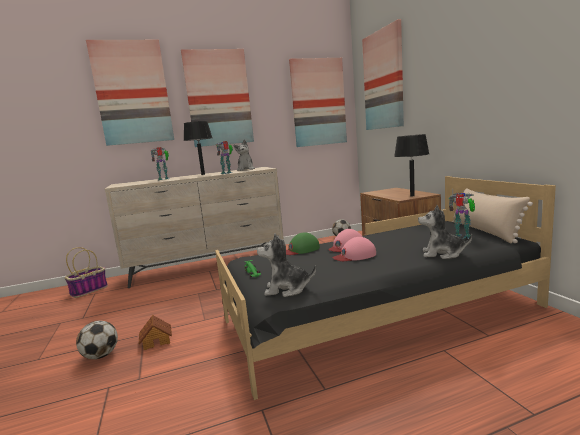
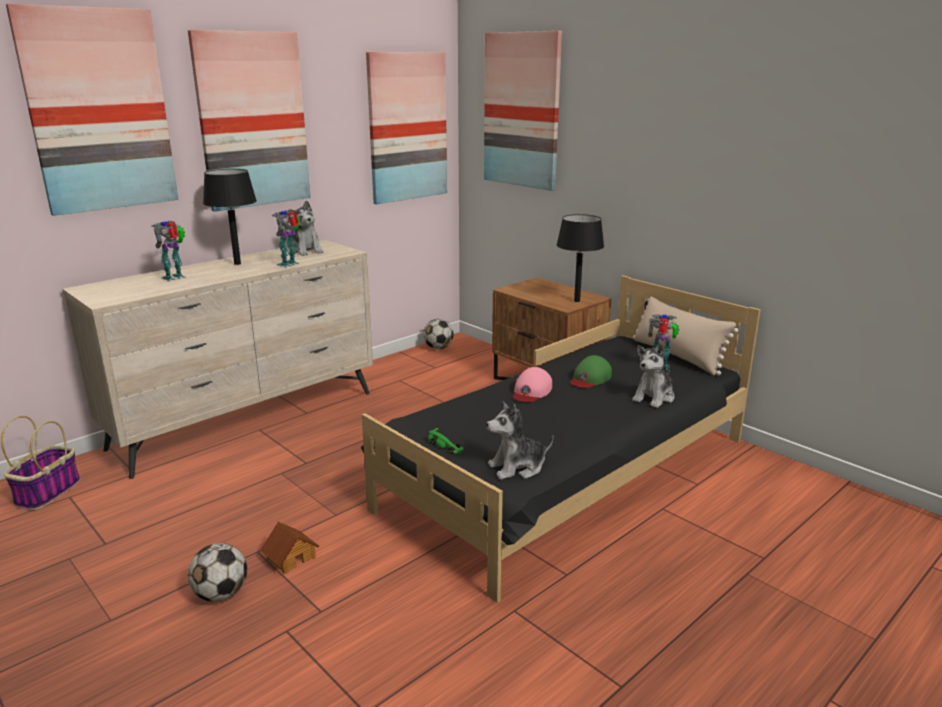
camera: 25 degrees left, 10 degrees up
(301, 250) = (474, 401): green cap -> green cap (590, 378)
(355, 256) = (556, 407): pink cap -> none
(442, 254) = (654, 397): plush toy -> plush toy turned 45 degrees counterclockwise

